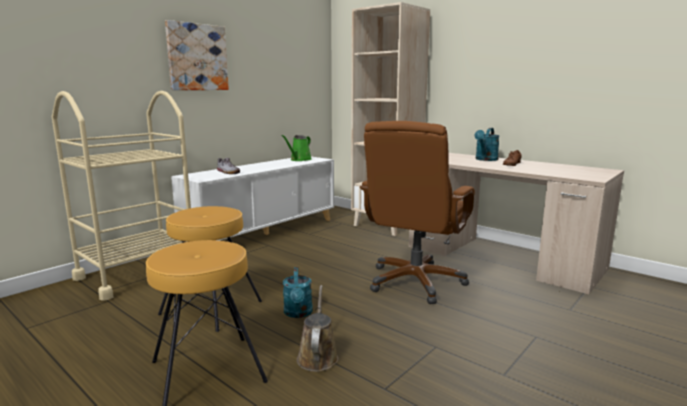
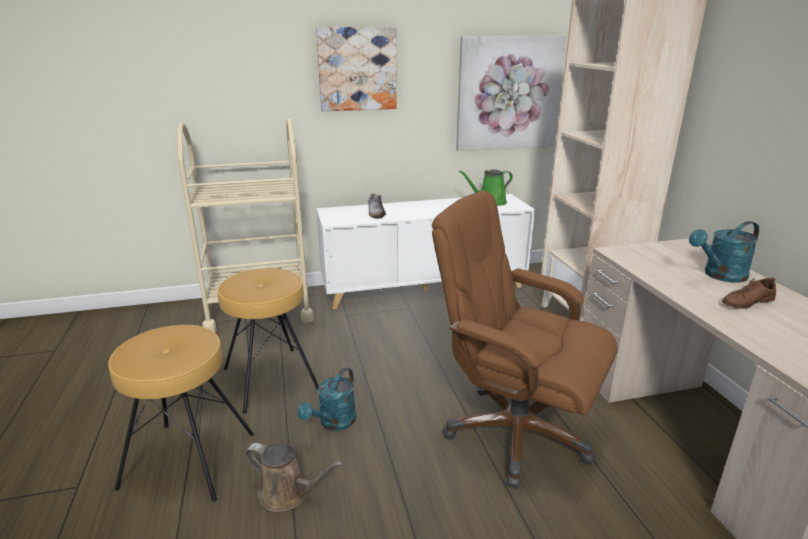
camera: 35 degrees right, 10 degrees up
(296, 82) = (508, 93): none -> picture
(317, 356) = (288, 493): brown watering can -> brown watering can turned 75 degrees clockwise
(415, 282) = (515, 433): brown office chair -> brown office chair turned 60 degrees clockwise

